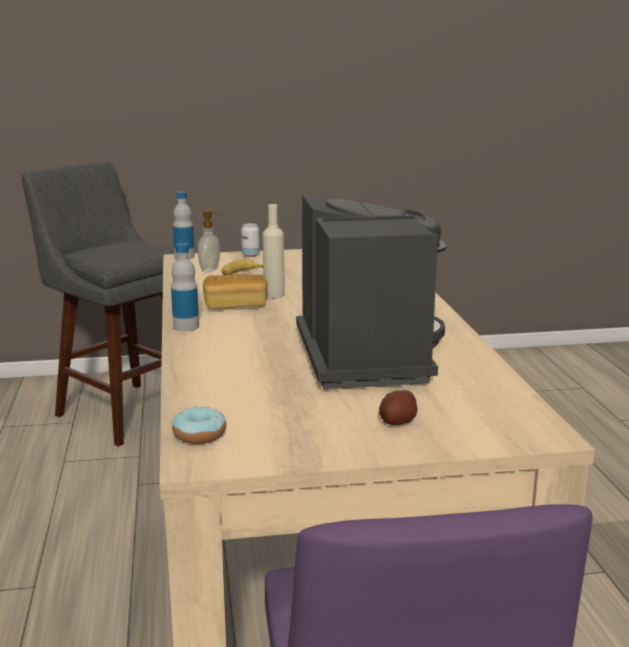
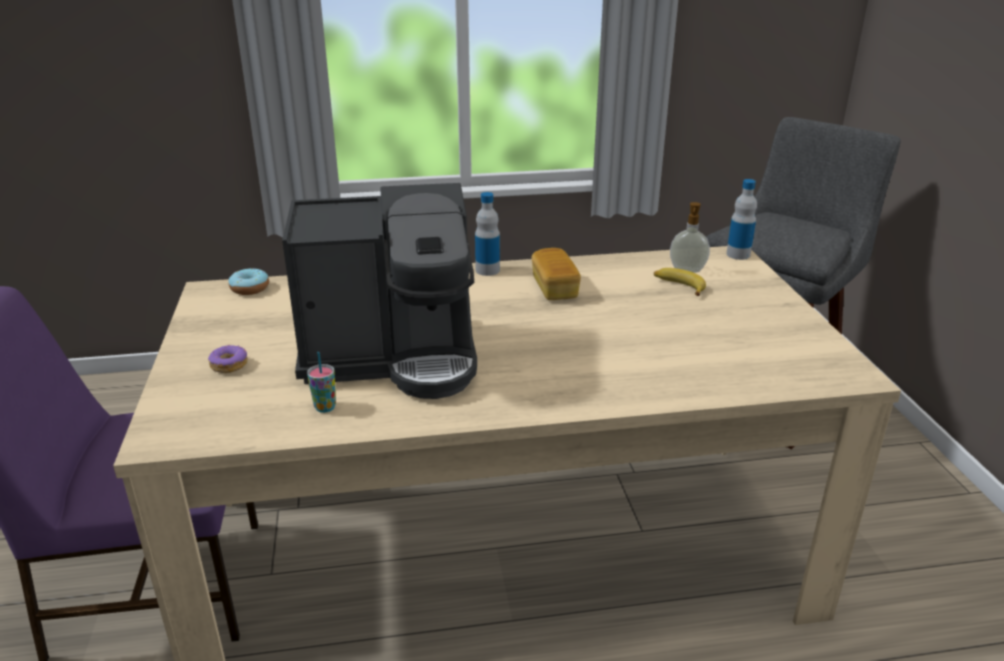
camera: 90 degrees right, 10 degrees up
(250, 255) = (768, 289): can -> none
(274, 295) = (597, 306): beige bottle -> none
(398, 422) = (229, 365): potato -> donut
(462, 374) = (325, 407): none -> cup

